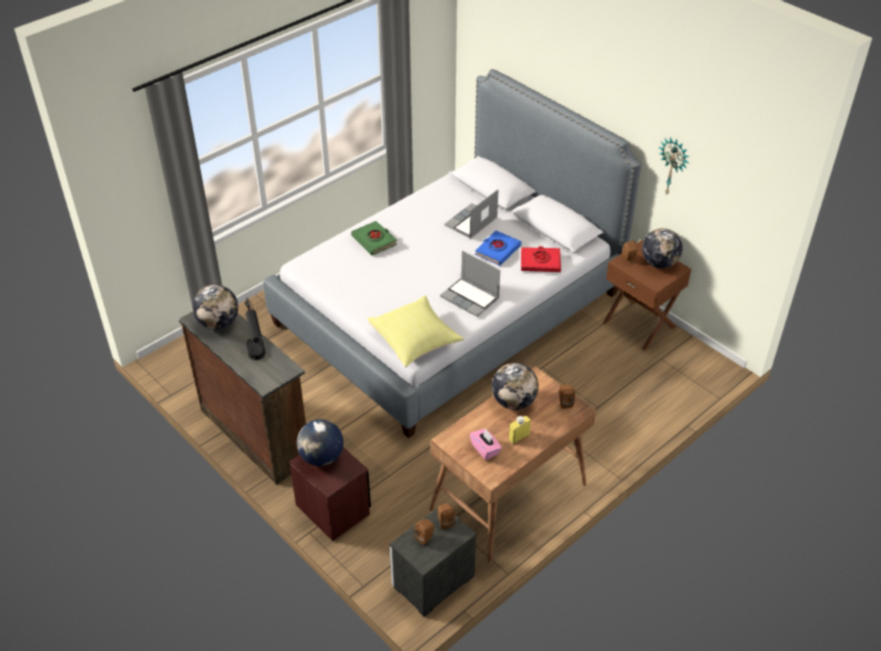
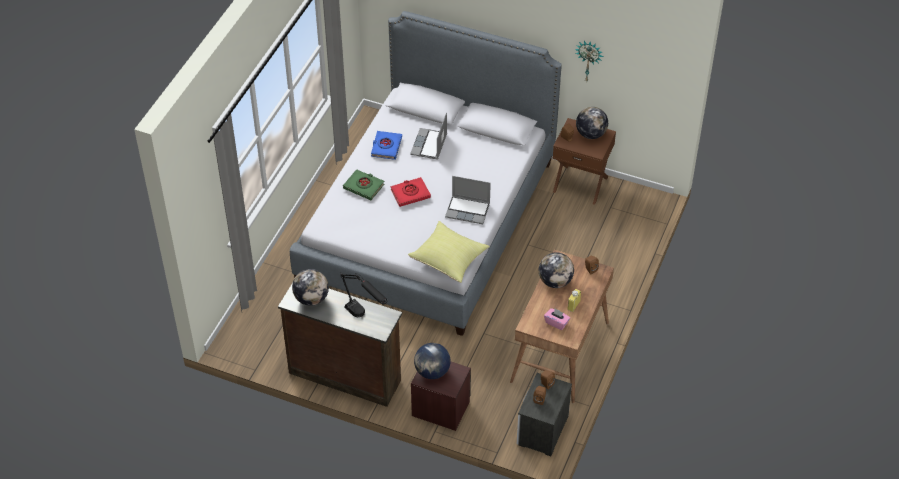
camera: 25 degrees left, 5 degrees up
(497, 250) = (464, 163): blue book -> blue book (386, 147)
(540, 262) = (502, 162): red book -> red book (410, 194)

